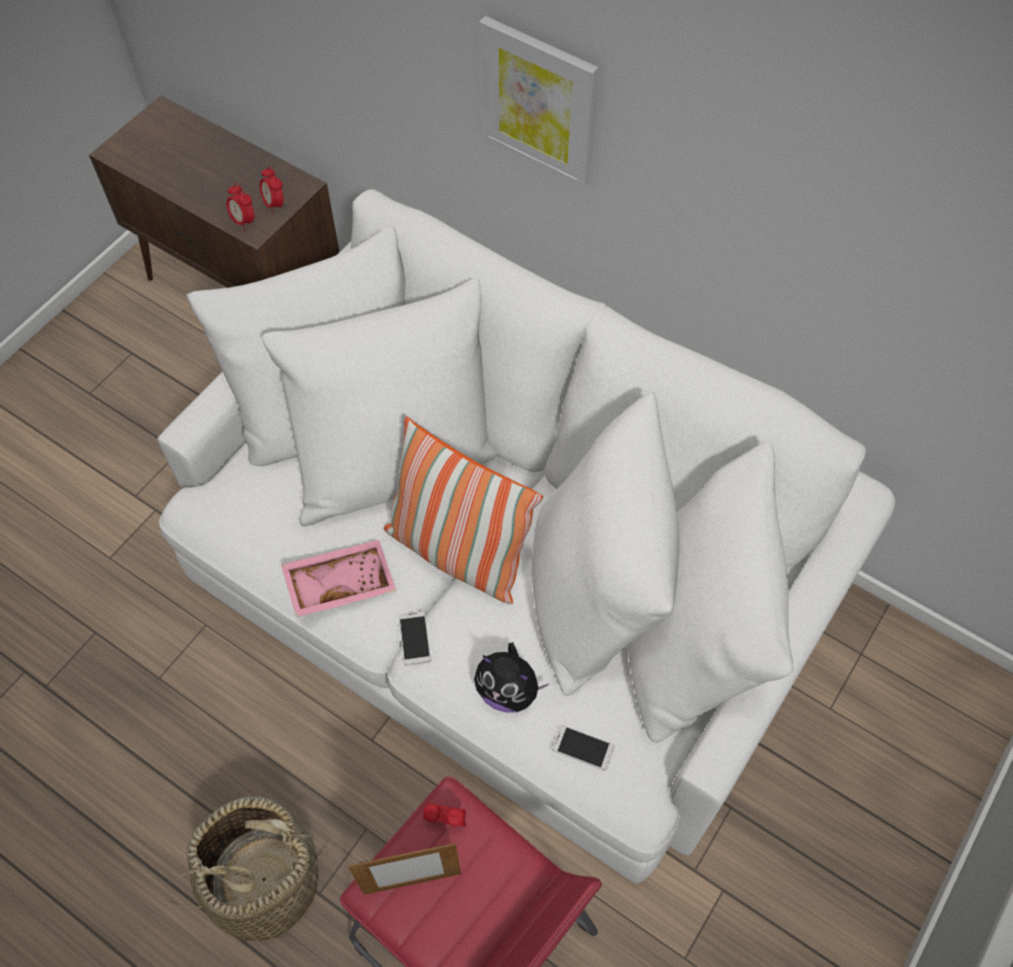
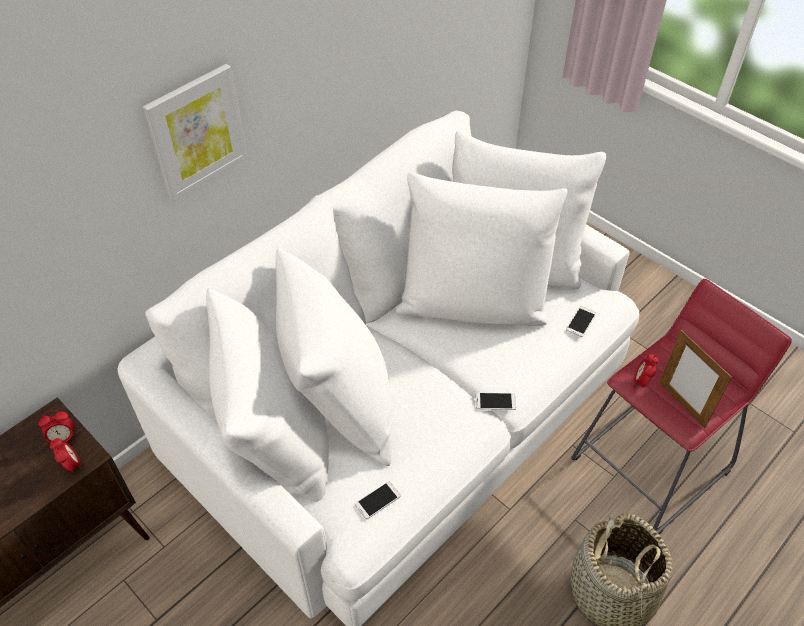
camera: 80 degrees left, 10 degrees down
(244, 221) = (72, 465): alarm clock -> alarm clock turned 90 degrees counterclockwise
(253, 521) = (378, 500): none -> phone
(340, 582) = (443, 443): pink tray -> none
(412, 883) = (681, 404): picture frame -> picture frame turned 150 degrees clockwise
(458, 552) = (431, 368): pillow -> none
(508, 690) = (539, 354): plush toy -> none

